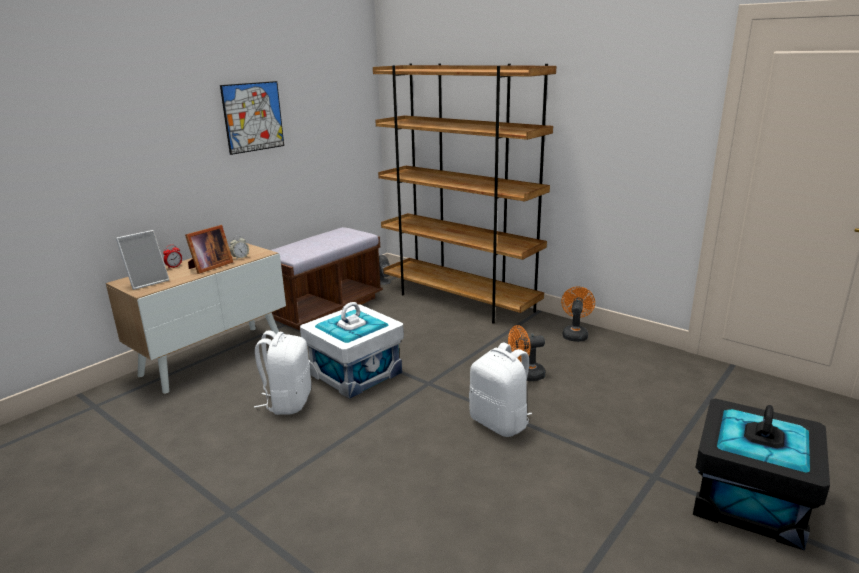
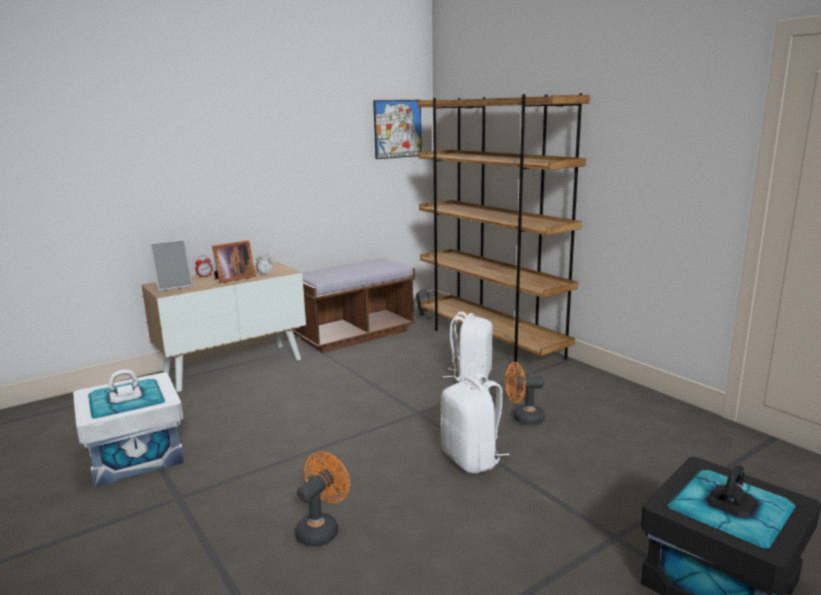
camera: 15 degrees right, 5 degrees down
(253, 117) = (296, 144): picture -> picture (397, 129)
(288, 402) = (277, 412): white backpack -> white backpack (471, 377)
(355, 373) = (352, 395): white storage box -> white storage box (135, 455)
(575, 334) = (599, 385): orange fan -> orange fan (321, 529)

